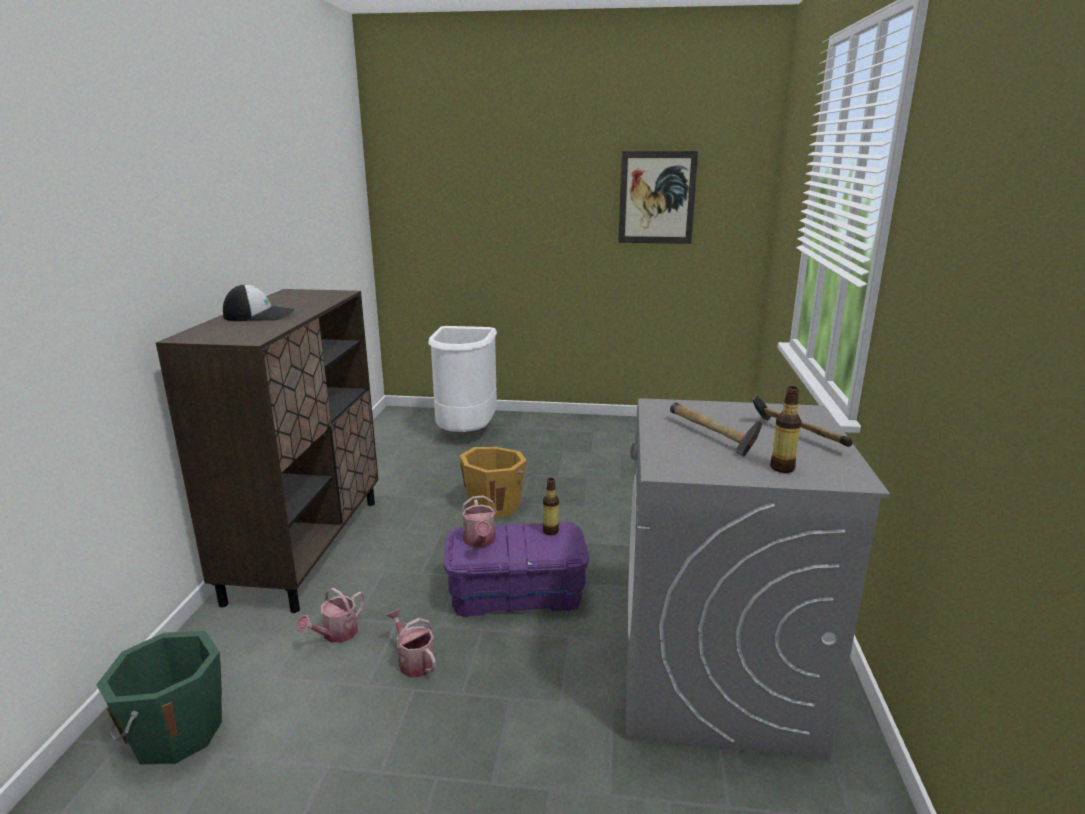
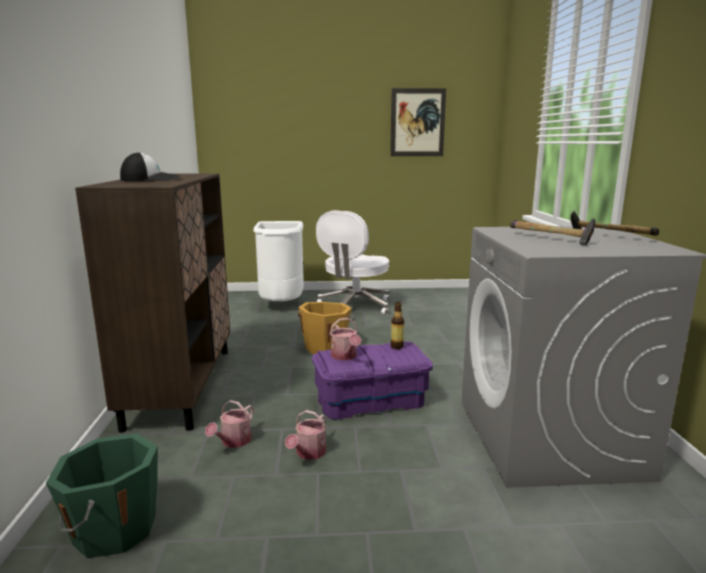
camera: 10 degrees left, 5 degrees down
(414, 661) = (308, 453): watering can -> watering can turned 105 degrees counterclockwise
(556, 443) = (354, 306): none -> white office chair
(782, 468) = (620, 248): bottle -> none

